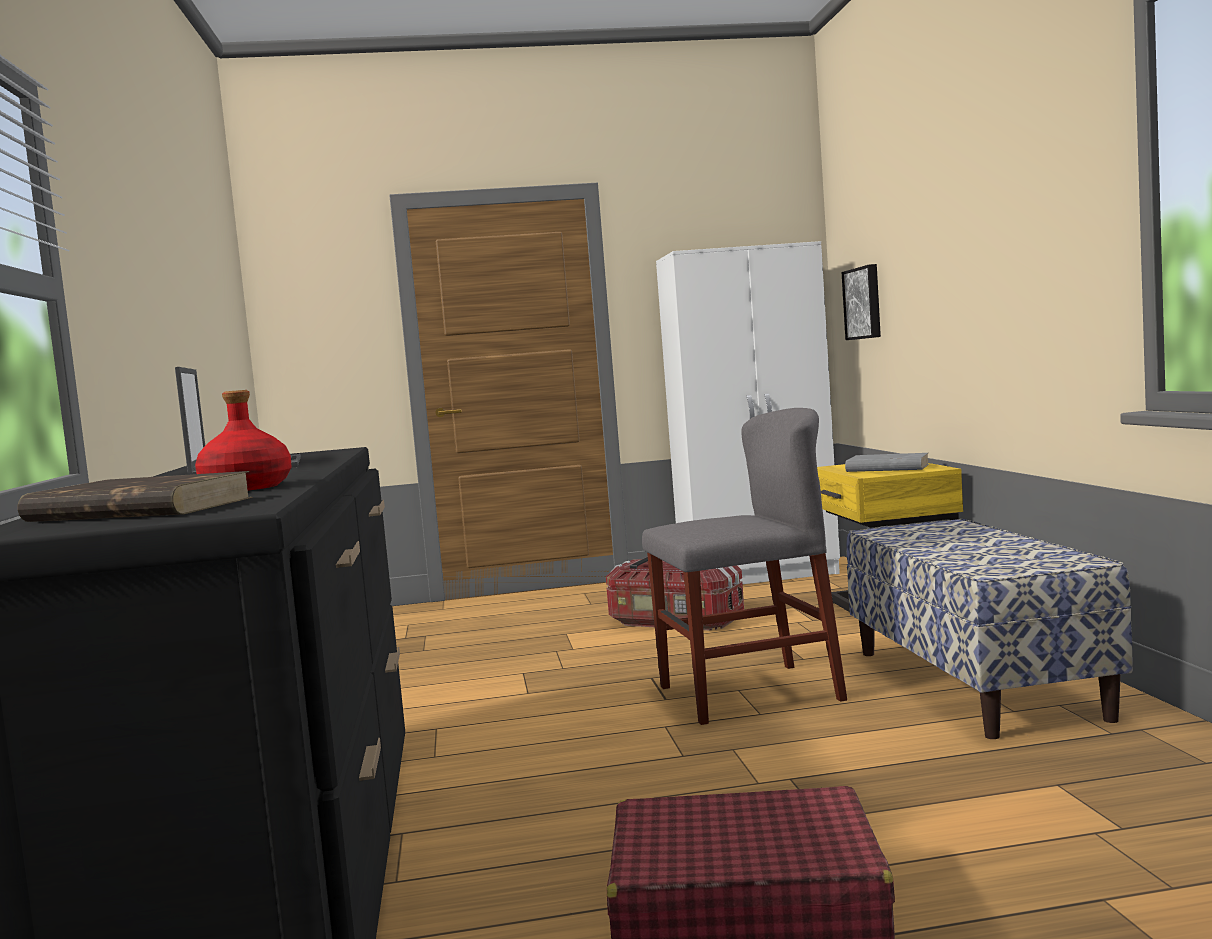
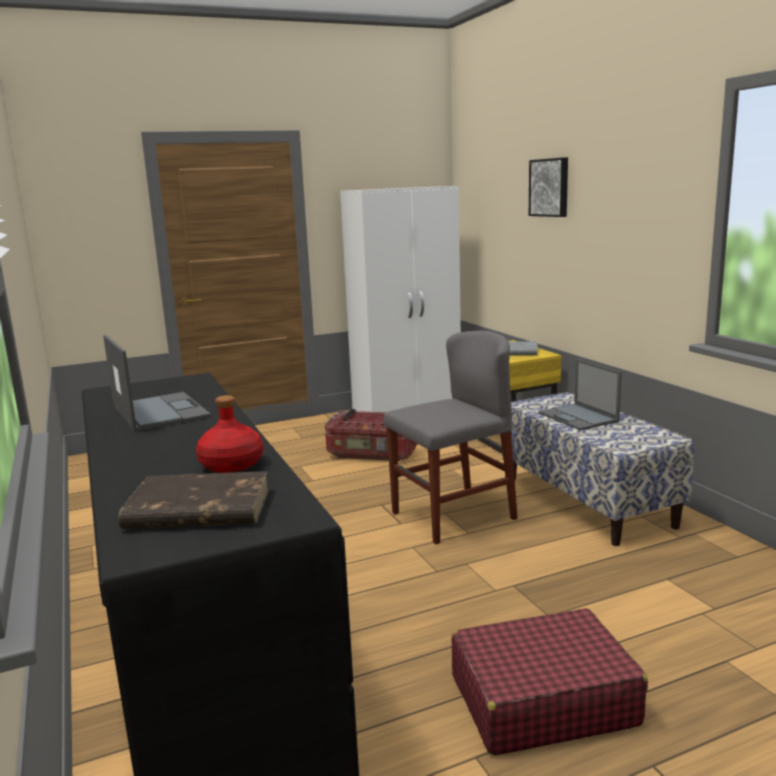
camera: 15 degrees left, 10 degrees up
(864, 303) = (485, 230): picture -> picture (550, 187)
(952, 543) = (578, 417): none -> laptop

